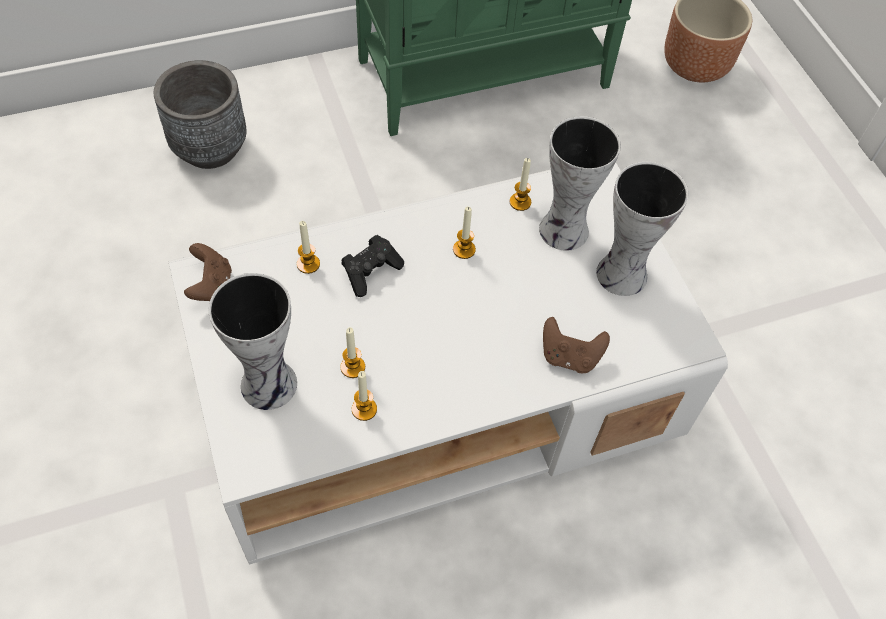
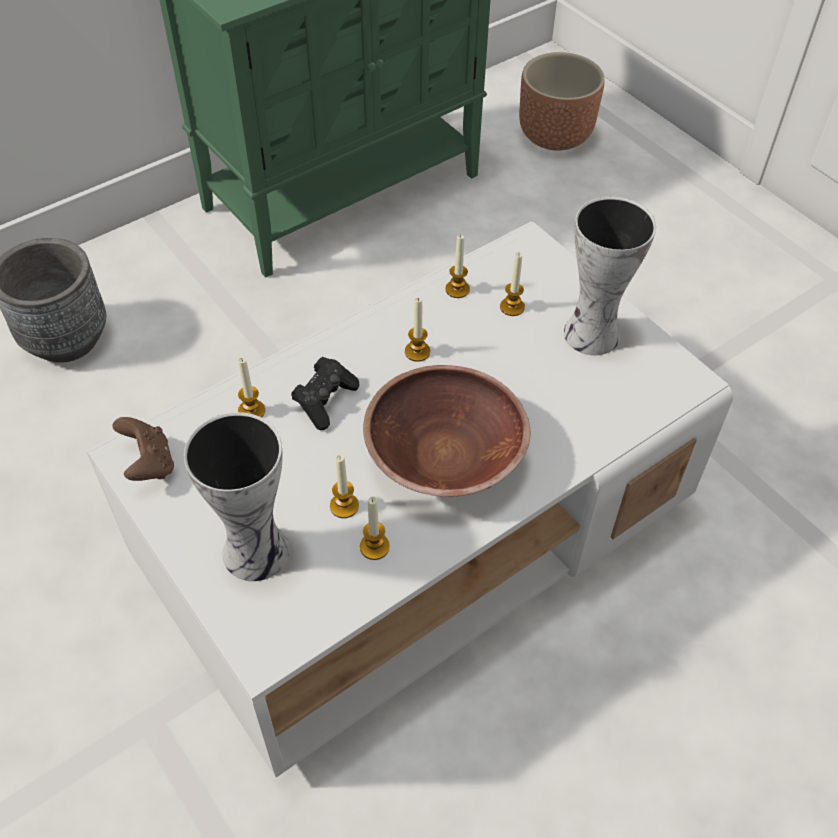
camera: 15 degrees left, 5 degrees down
(450, 349) = (443, 457): none -> brown bowl
(561, 231) = (512, 307): vase -> candle
(569, 357) = (573, 430): brown game controller -> none

